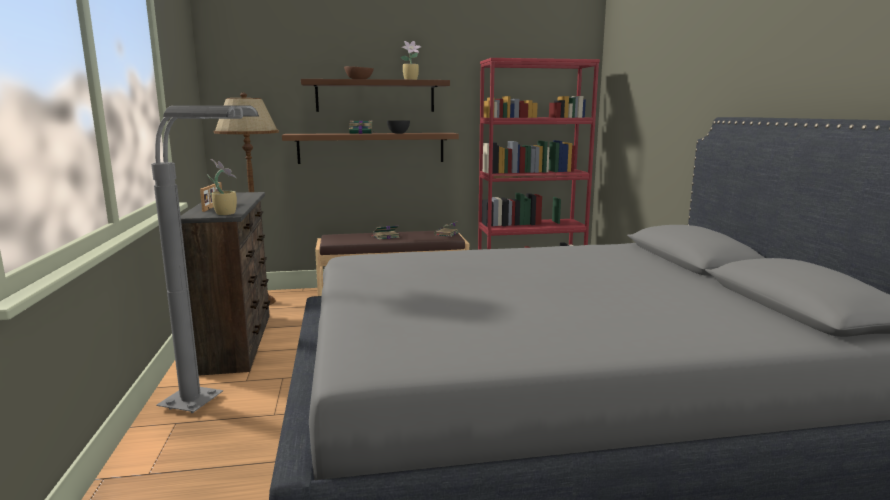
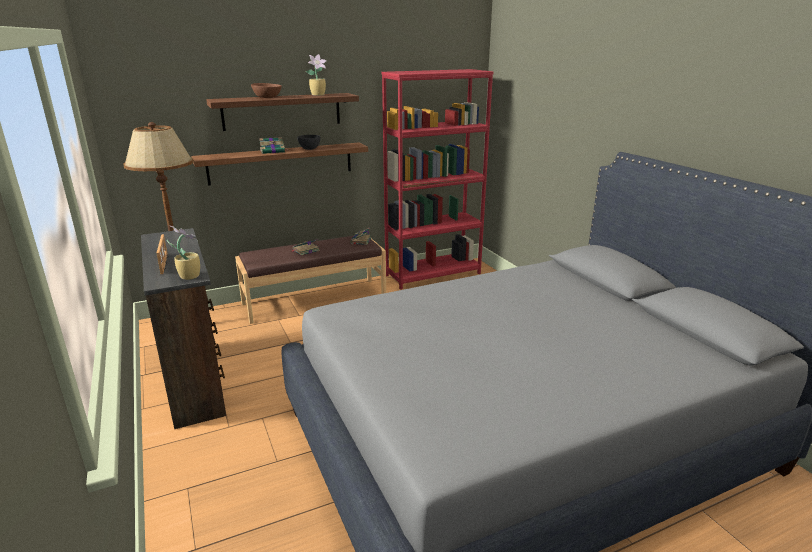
camera: 15 degrees left, 10 degrees up
(219, 406) = (219, 461): grey floor lamp -> none

